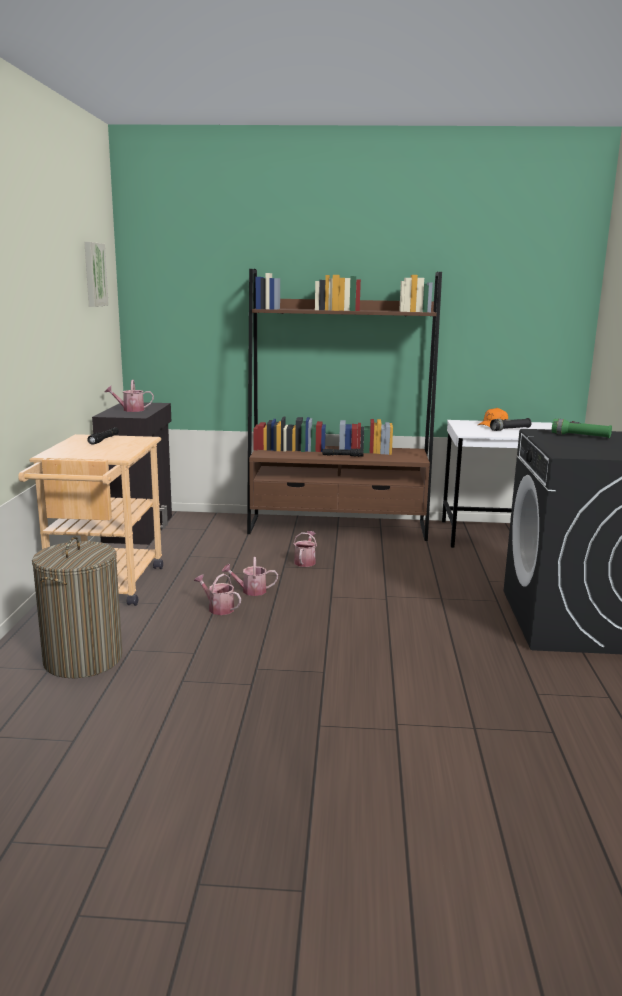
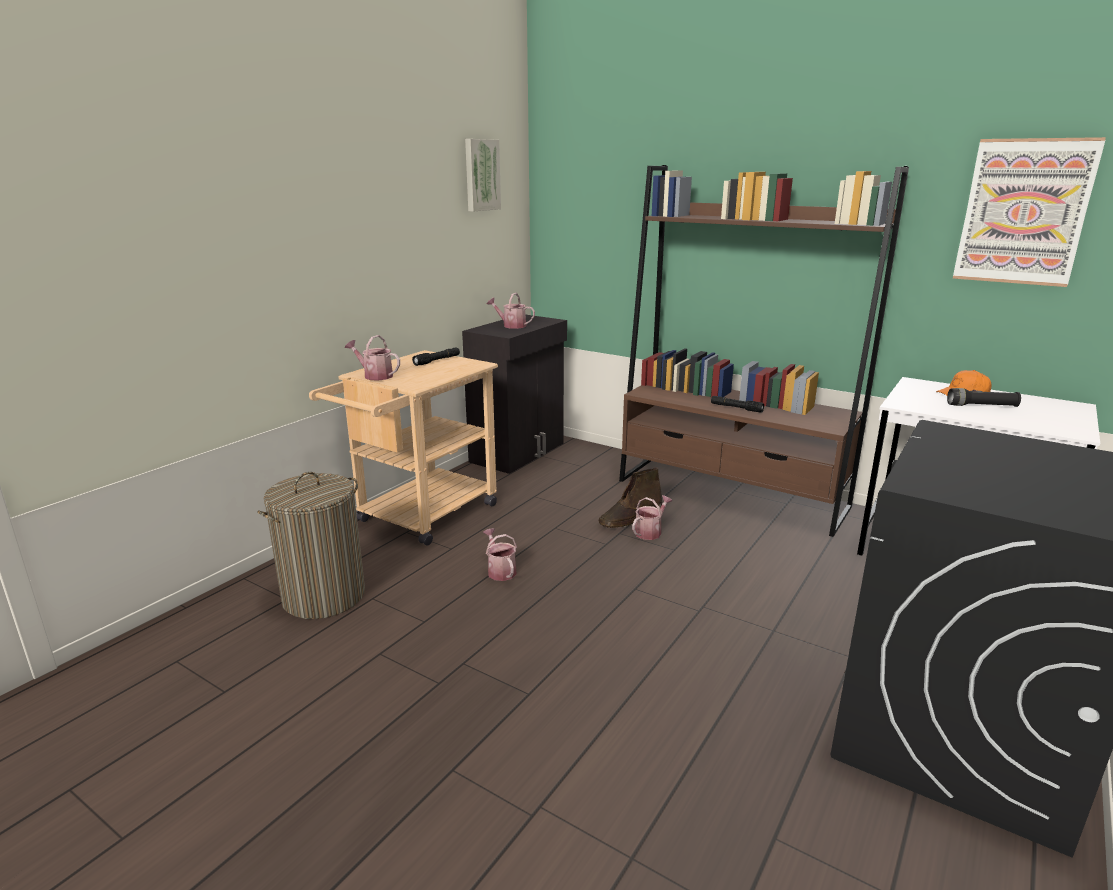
camera: 30 degrees right, 5 degrees up
(250, 591) = (553, 556): watering can -> watering can (375, 375)
(282, 556) = (630, 519): none -> brown boot
(509, 302) = (1024, 212): none -> picture
(580, 436) = (1005, 450): green flashlight -> none

